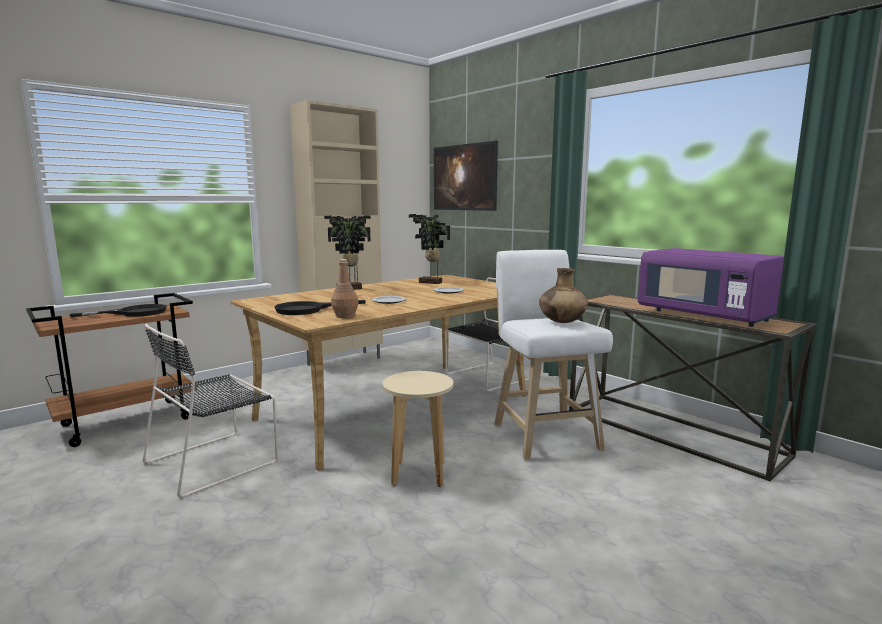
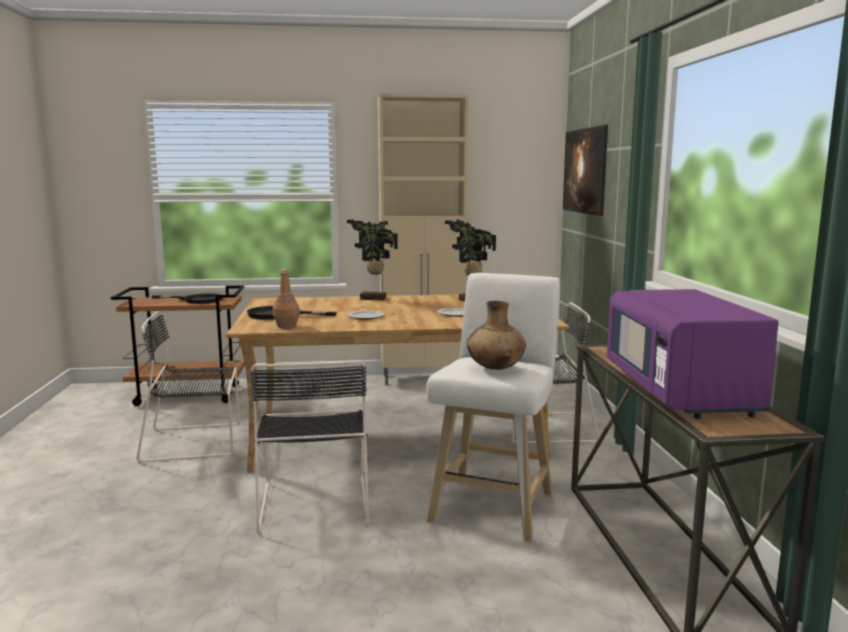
camera: 35 degrees right, 0 degrees up
(419, 474) = (314, 501): beige stool -> black chair

